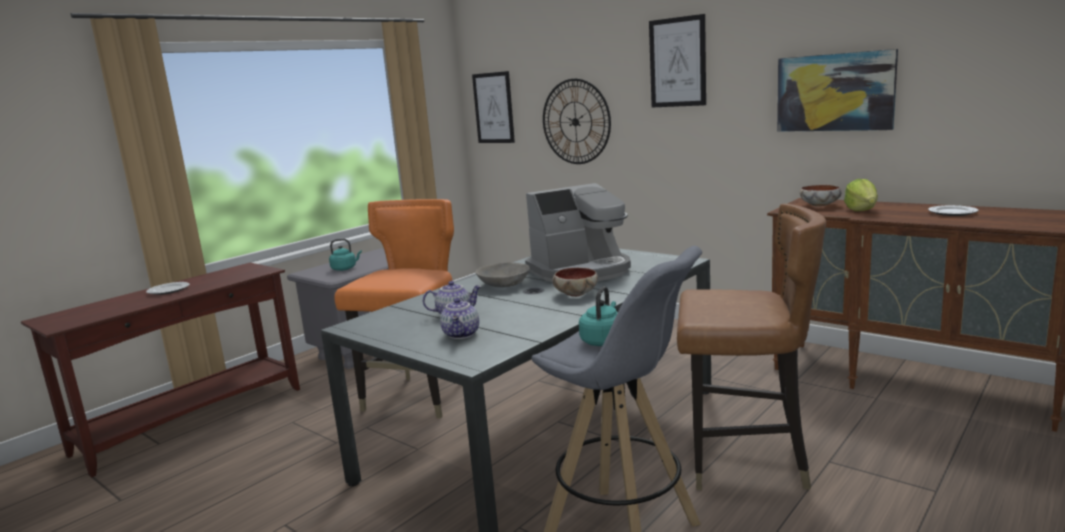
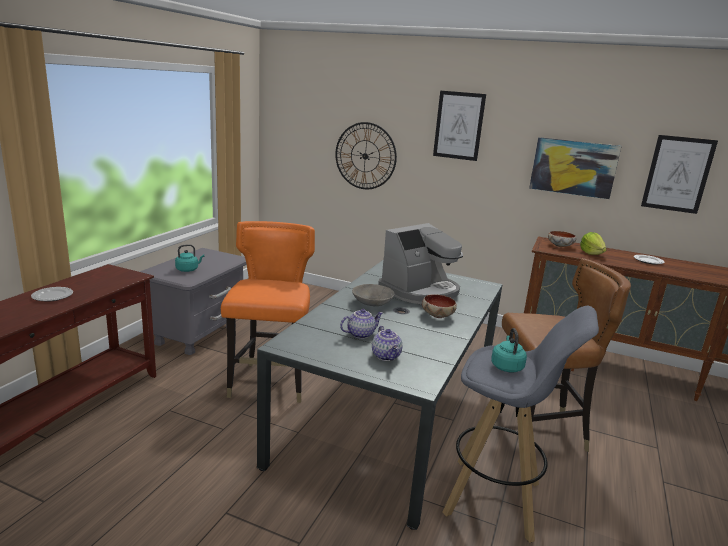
camera: 20 degrees left, 5 degrees up
(493, 108) = (290, 133): picture -> picture (677, 174)

